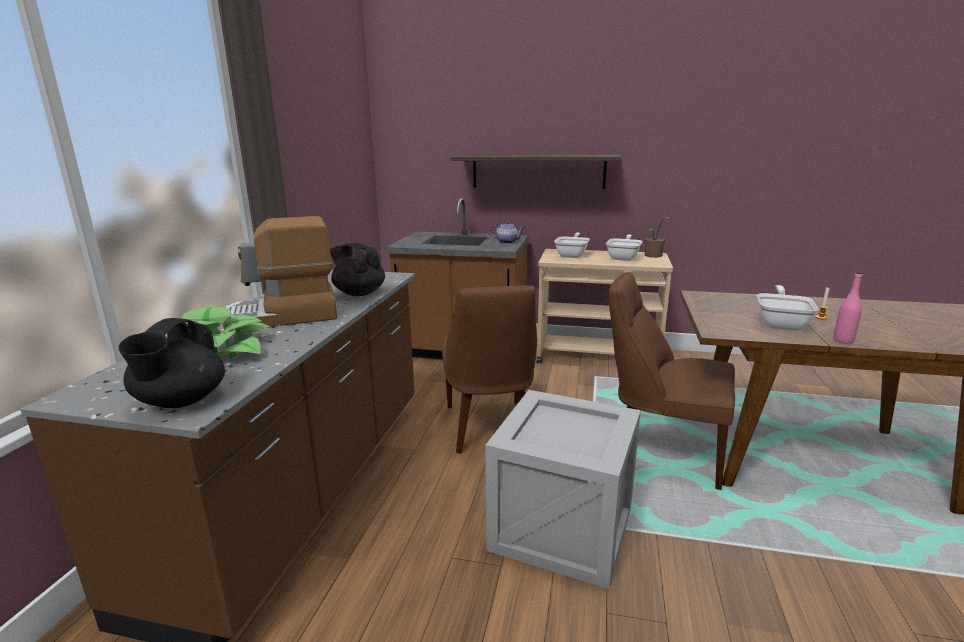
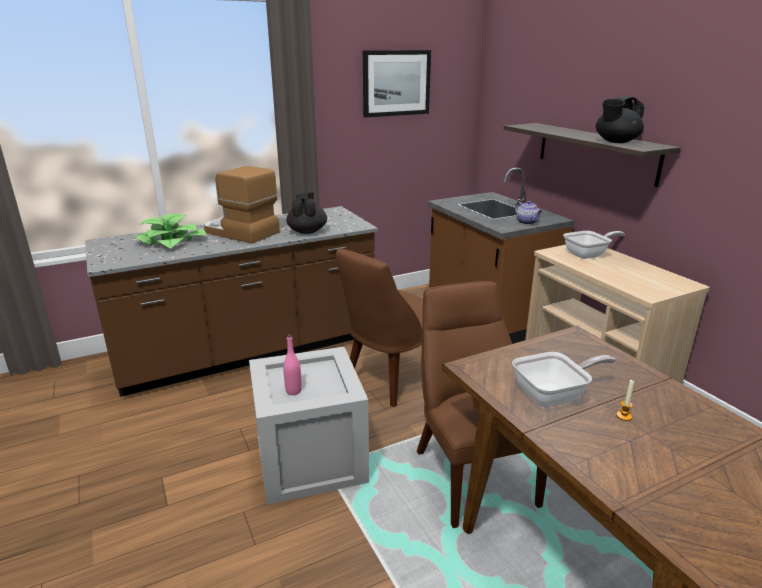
camera: 50 degrees right, 5 degrees up
(180, 401) = (112, 258): black teapot -> black teapot (616, 142)
(322, 118) = (396, 83): none -> picture
(624, 257) = (634, 275): frying pan -> none
(653, 256) = (676, 285): potted plant -> none
(843, 340) = (555, 439): pink bottle -> pink bottle (293, 391)

